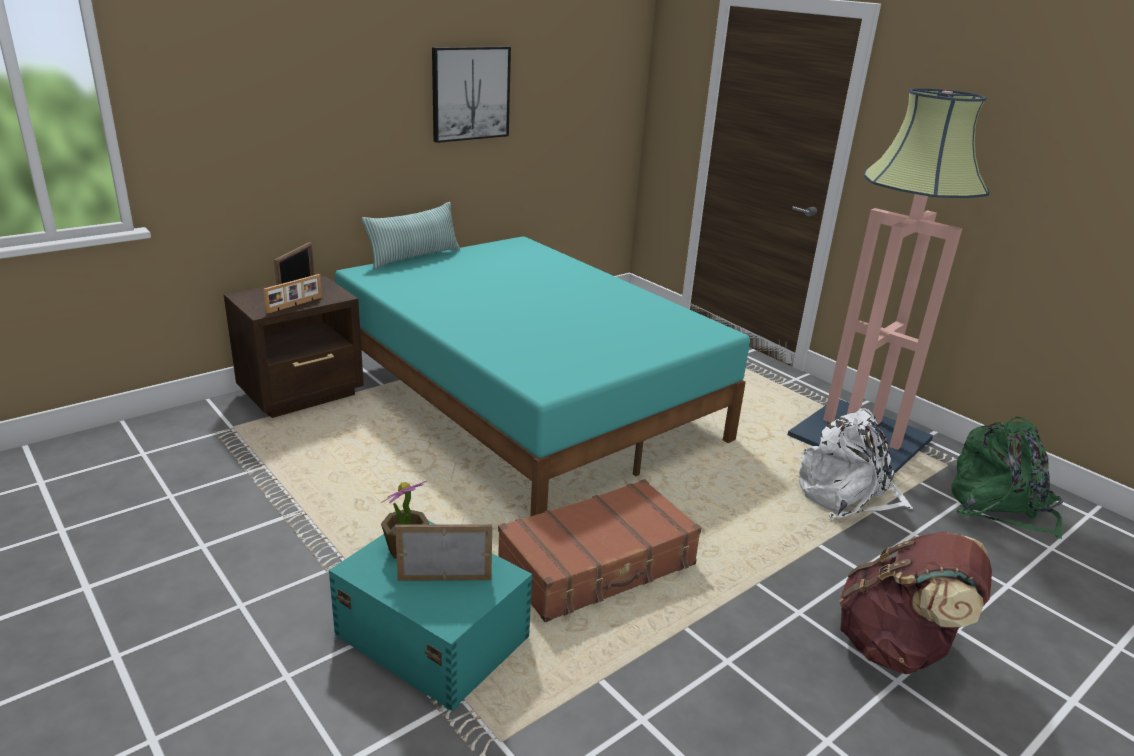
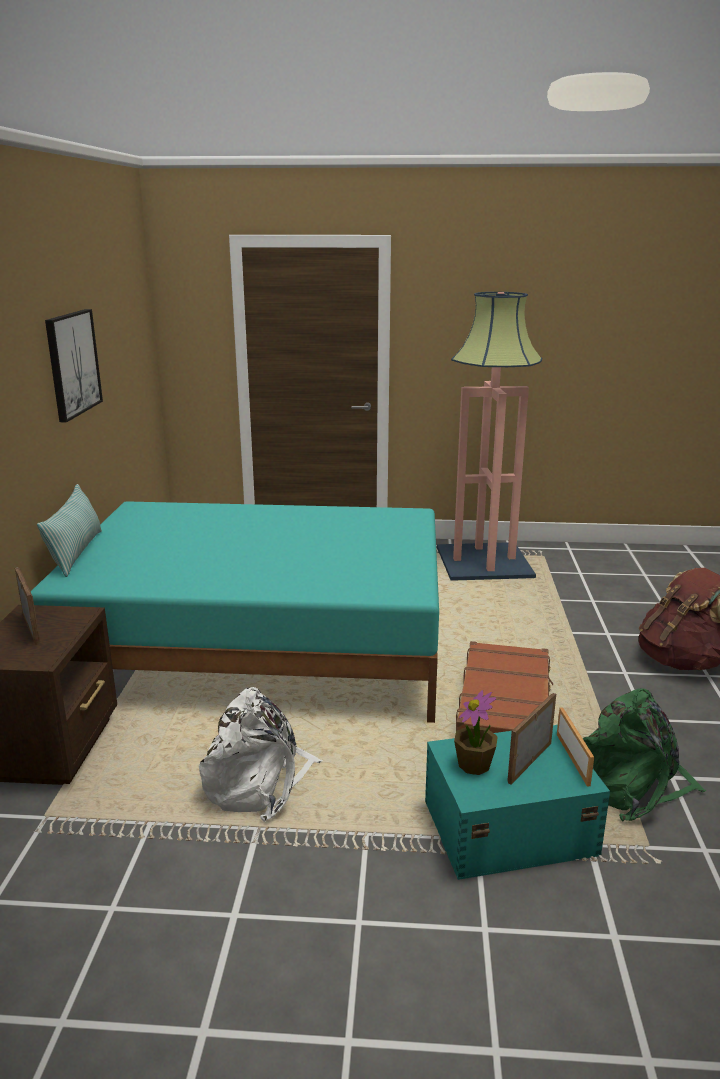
camera: 45 degrees left, 5 degrees down
(295, 305) = (61, 639): picture frame -> picture frame (574, 759)
(847, 495) = (535, 598): white backpack -> white backpack (259, 783)
(999, 507) = (596, 566): green backpack -> green backpack (631, 785)

